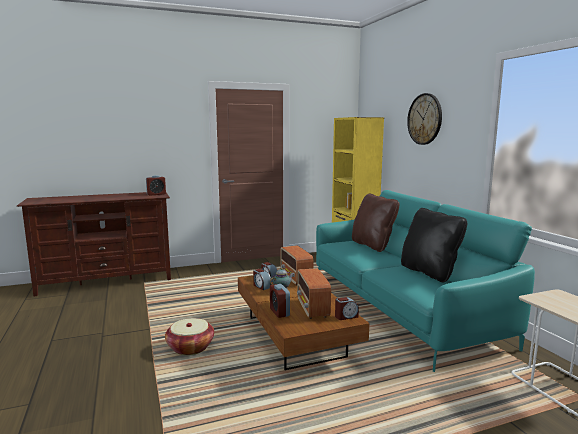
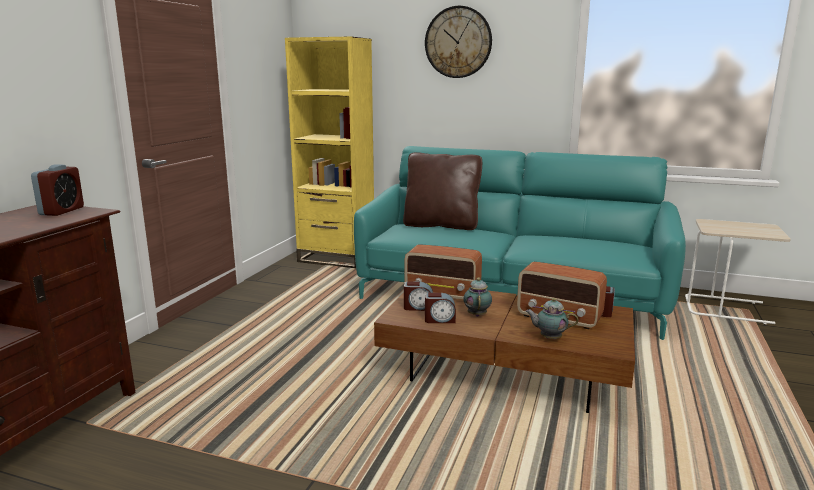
camera: 50 degrees left, 5 degrees up
(190, 347) = (441, 462): basket -> none
(279, 312) = (549, 338): alarm clock -> teapot
(429, 272) = (568, 236): black pillow -> none

